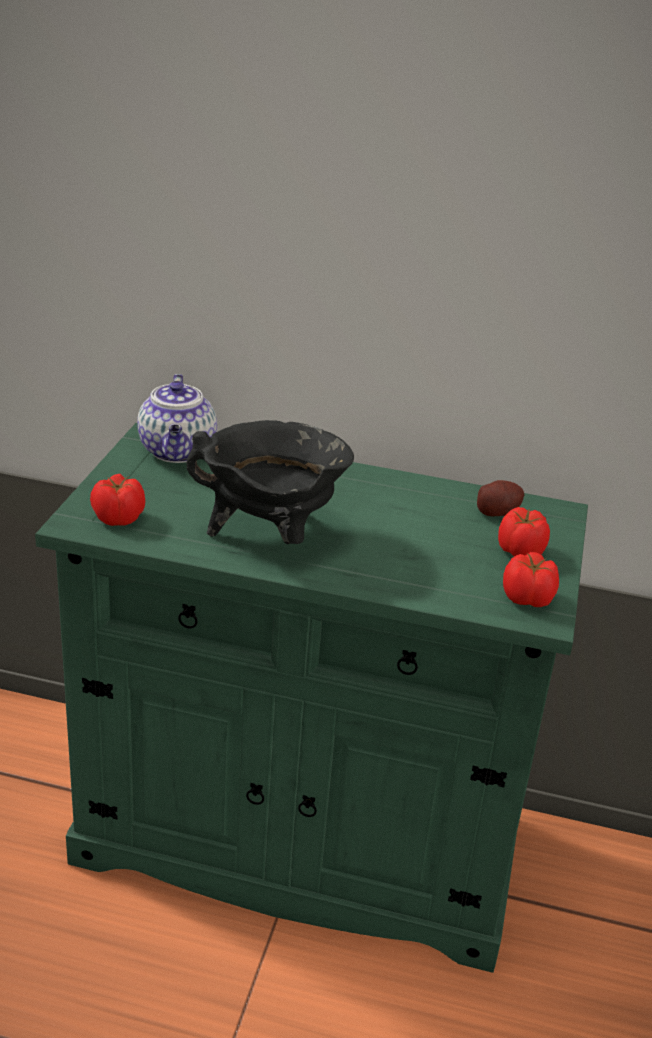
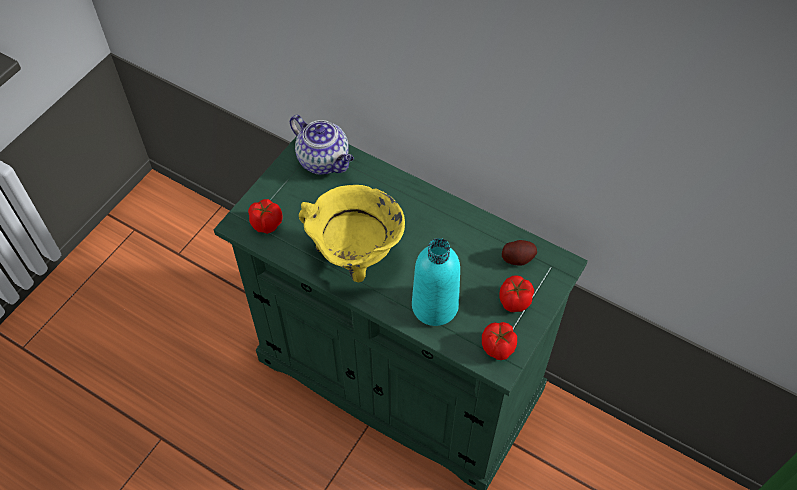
camera: 20 degrees right, 25 degrees up
(178, 452) = (324, 161): teapot -> teapot turned 60 degrees counterclockwise
(271, 537) = (355, 258): black cooking pot -> yellow cooking pot
(413, 570) = (435, 306): none -> turquoise bottle

